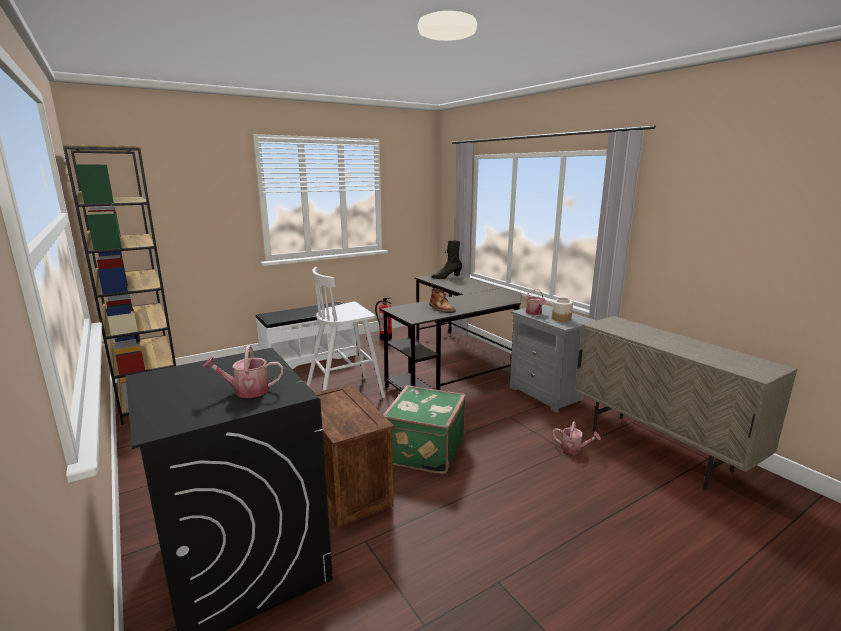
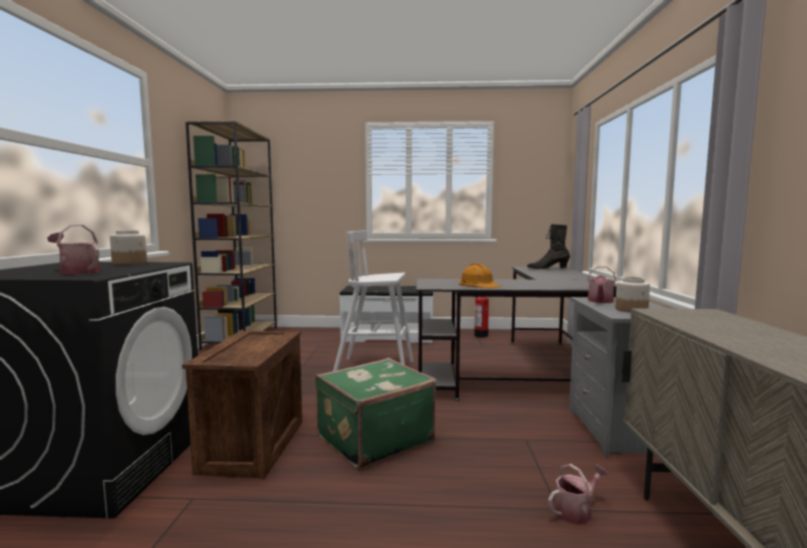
camera: 35 degrees right, 10 degrees down
(221, 363) = (130, 263): none -> jar
(442, 308) = (479, 284): brown boot -> orange hard hat
(574, 449) = (576, 511): watering can -> watering can turned 90 degrees counterclockwise

